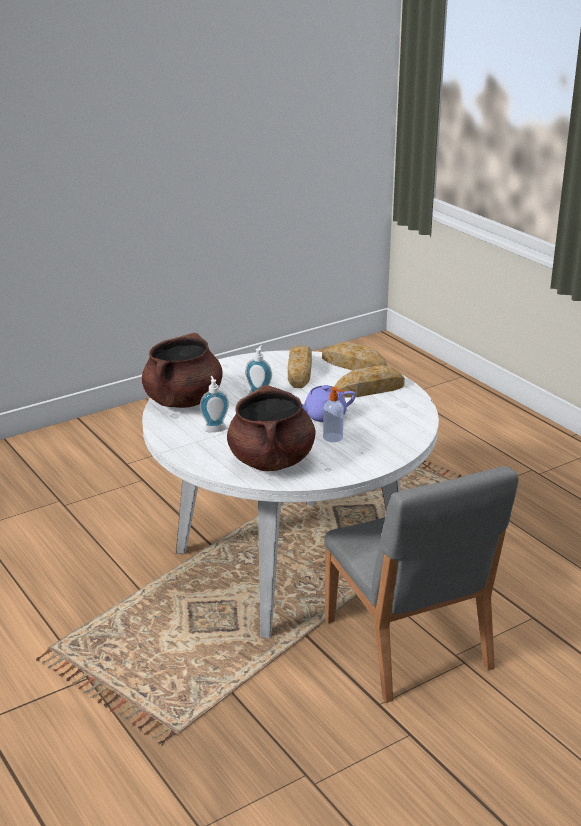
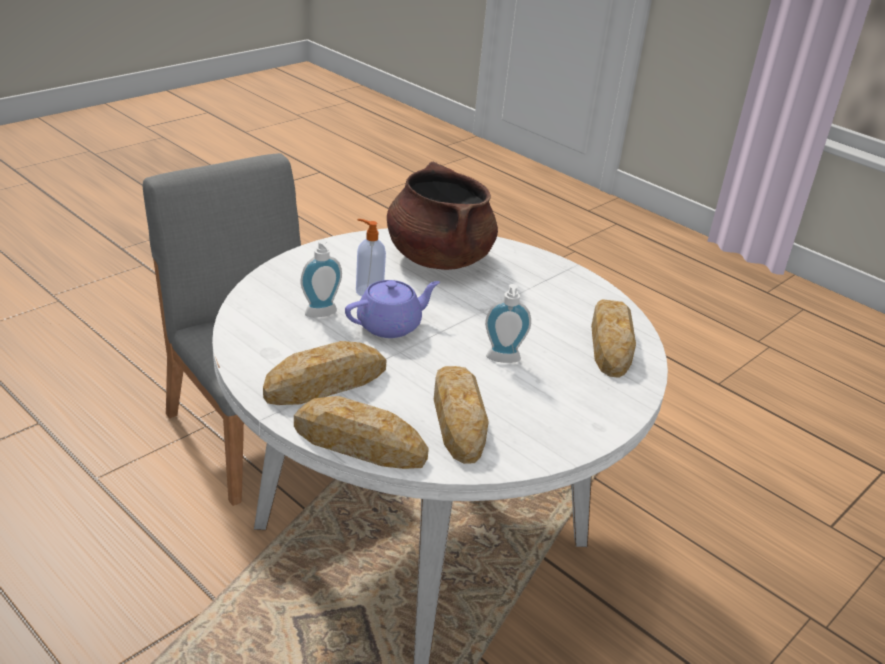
camera: 165 degrees right, 5 degrees up
(183, 401) = (610, 343): brown cooking pot -> bread
(214, 428) = (535, 299): soap dispenser -> soap dispenser (322, 314)

